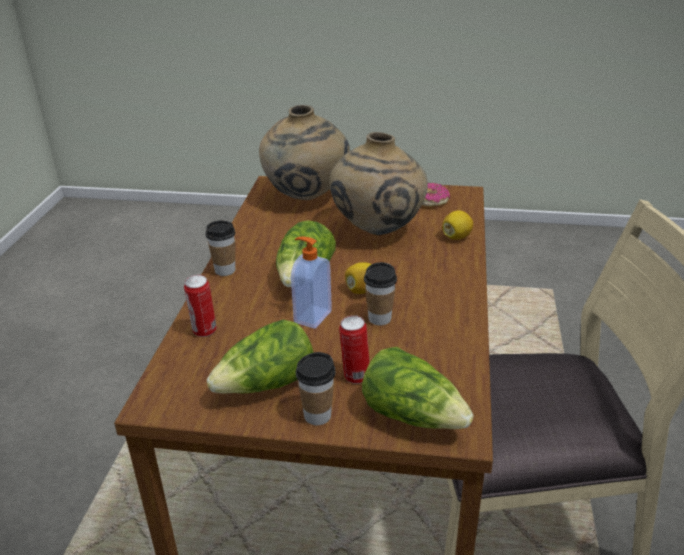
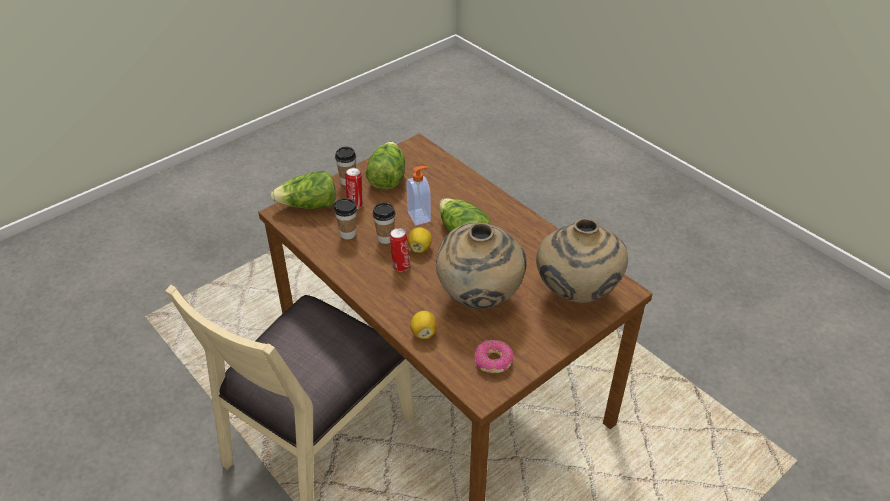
camera: 130 degrees right, 10 degrees up
(204, 331) = (454, 177): can -> can (400, 266)
(225, 270) = (509, 209): cup -> cup (348, 234)

